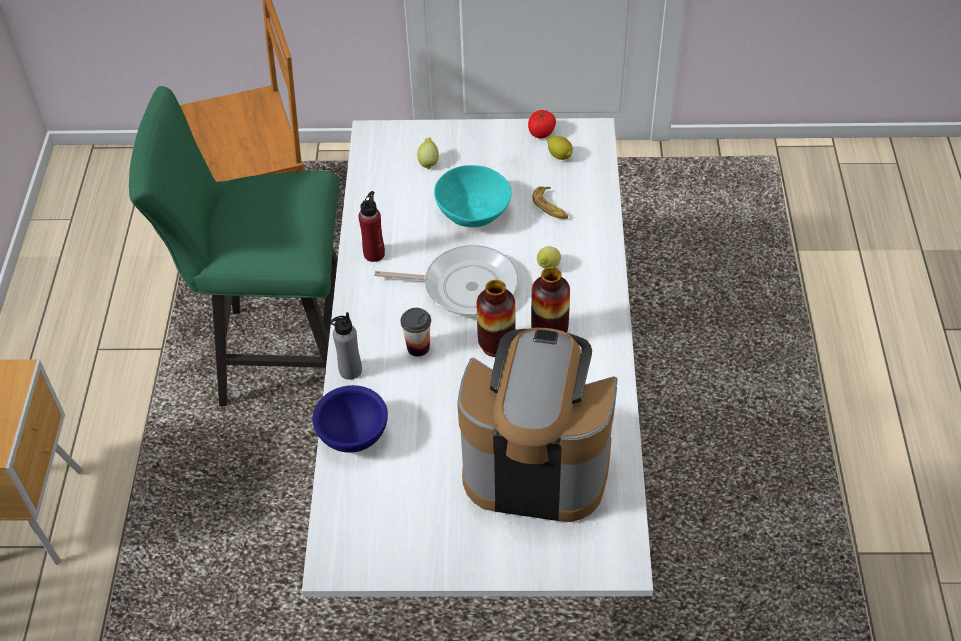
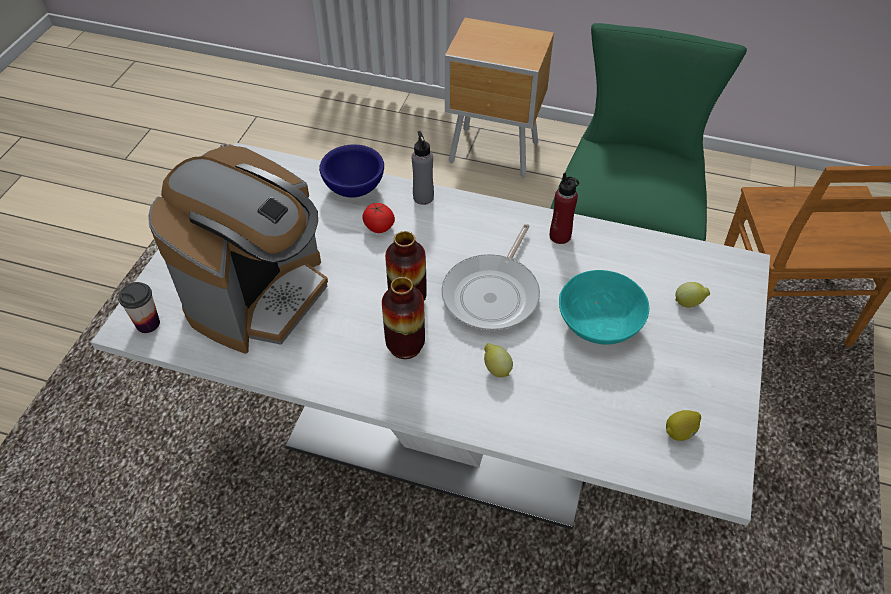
camera: 105 degrees right, 0 degrees up
(418, 347) = (429, 244): cup -> cup (148, 323)
(541, 133) = (727, 424): tomato -> tomato (379, 227)
(550, 207) = (590, 397): banana -> none

